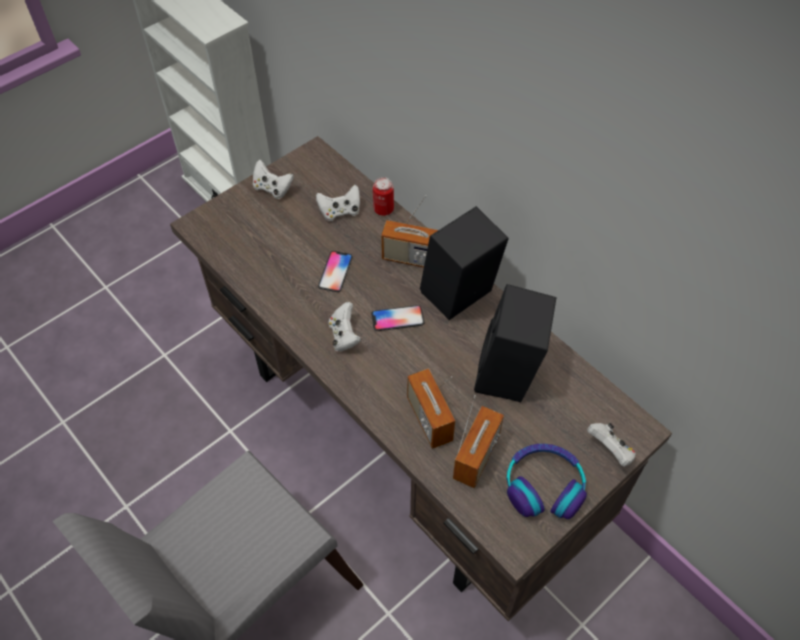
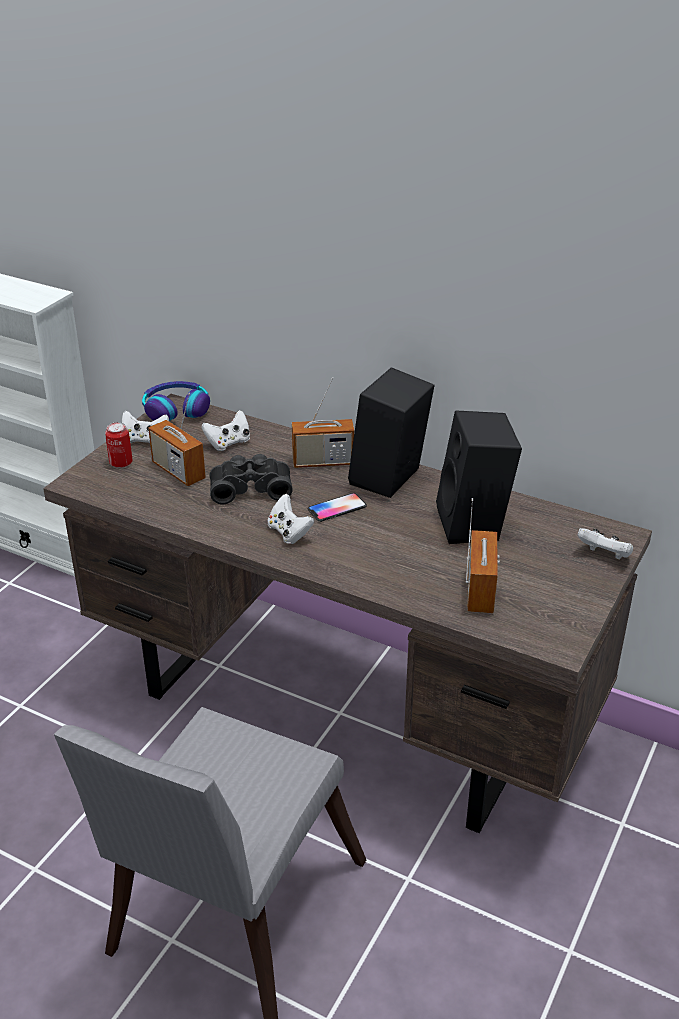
camera: 20 degrees left, 20 degrees down
(335, 272) = (250, 488): phone -> black binoculars
(383, 209) = (273, 433): can -> can (121, 463)
(429, 419) = (416, 574): radio -> radio (178, 471)
(544, 486) = (559, 596): headphones -> headphones (176, 409)

